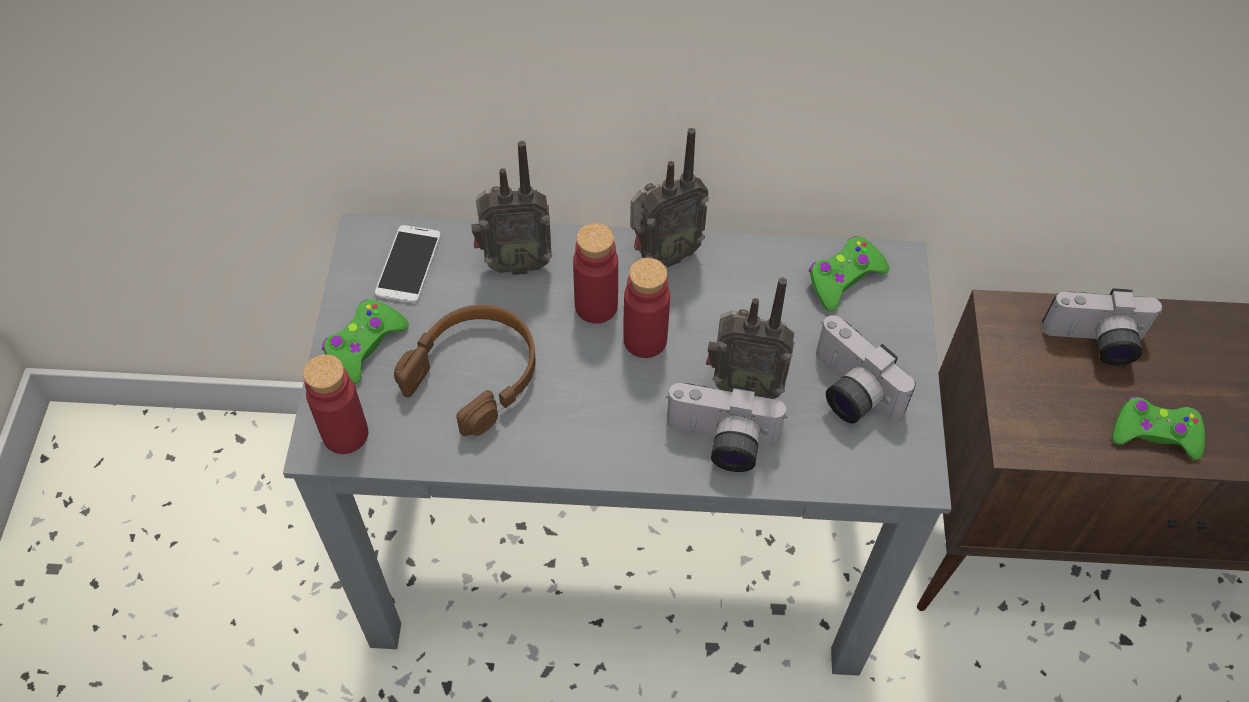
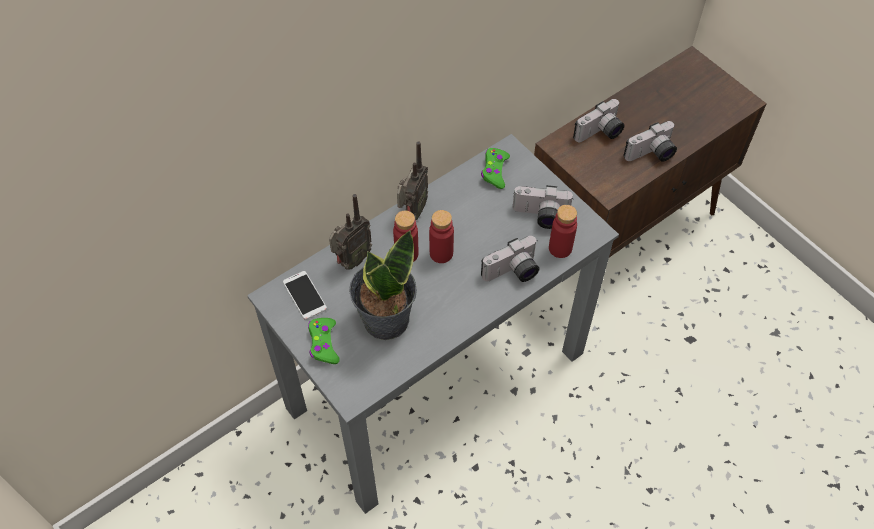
camera: 40 degrees left, 0 degrees up
(345, 434) = (356, 386): red bottle -> red bottle (560, 248)
(475, 373) = (385, 319): brown headphones -> potted plant
(743, 385) = (498, 243): radio -> none
(1154, 433) = (651, 154): green game controller -> camera

